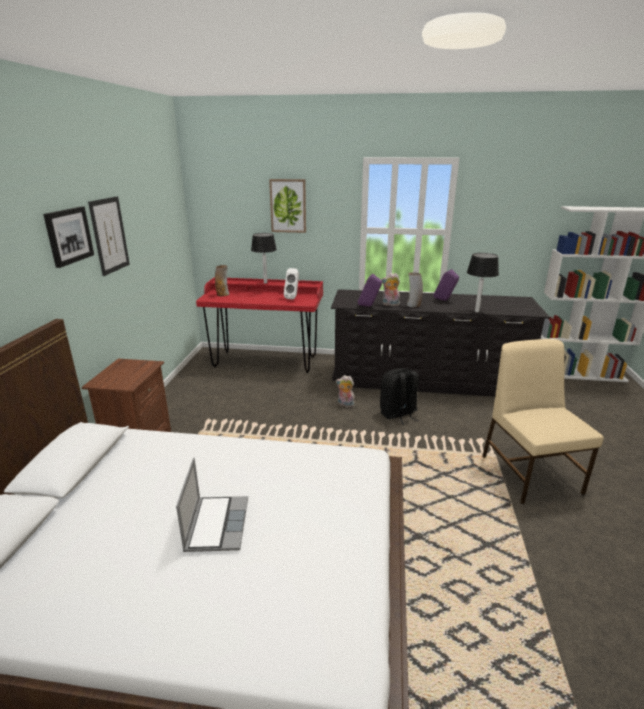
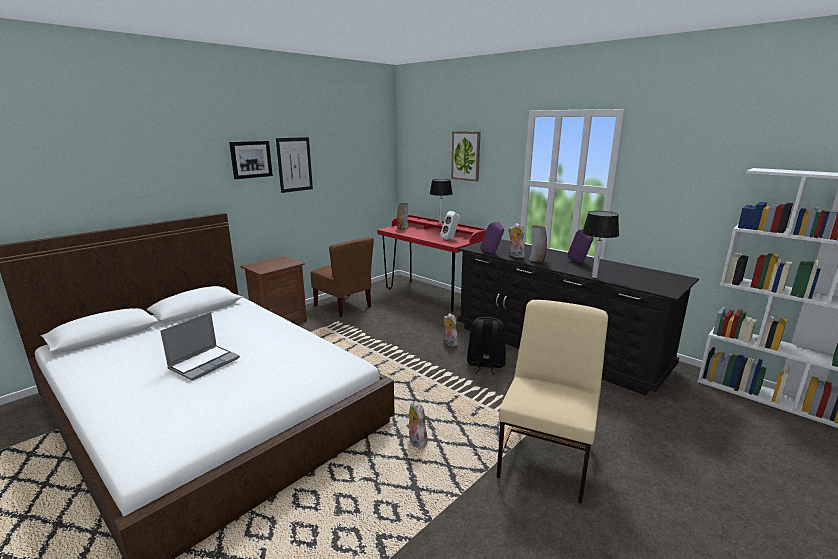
camera: 35 degrees right, 5 degrees down
(191, 400) = (344, 306): none -> brown chair
(436, 505) = (416, 441): none -> plush toy

